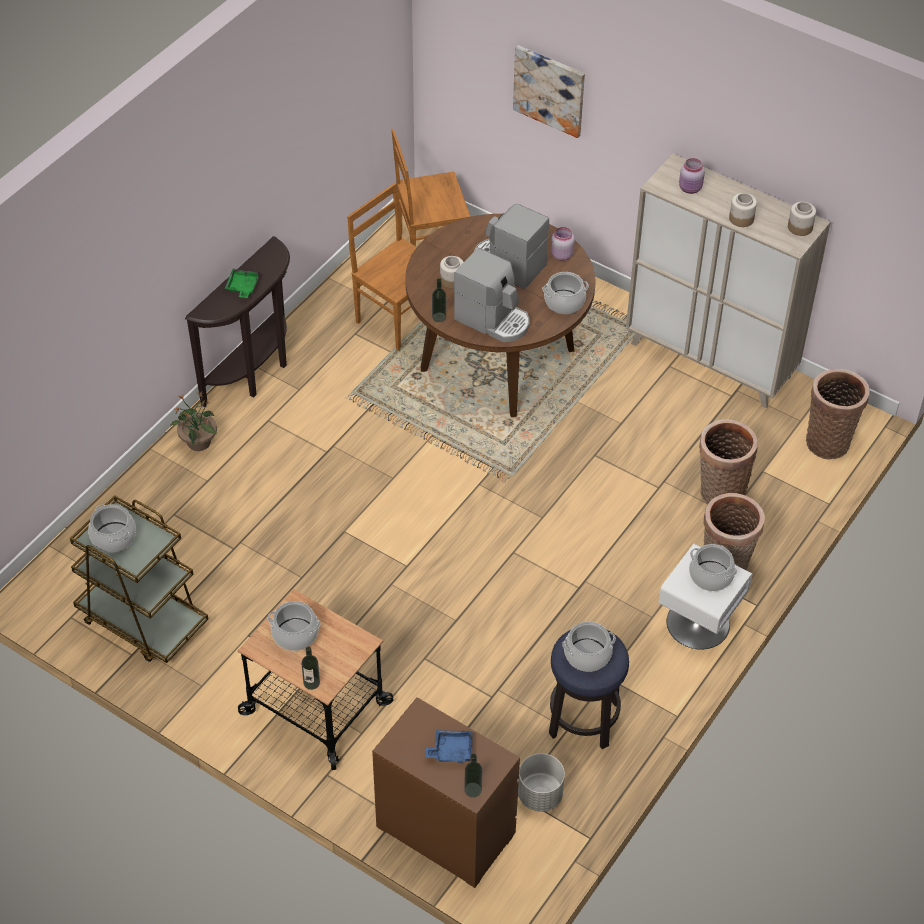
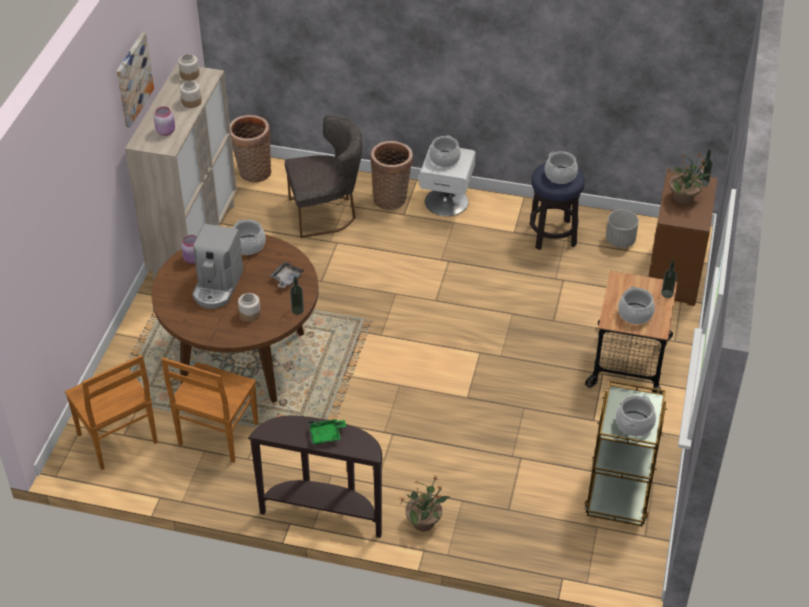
camera: 110 degrees left, 5 degrees down
(451, 750) = (684, 198): blue tray -> potted plant
(493, 320) = (286, 279): coffee machine -> grey tray
(549, 90) = (67, 226): picture -> picture (133, 79)
(719, 492) = (326, 213): basket -> grey chair

